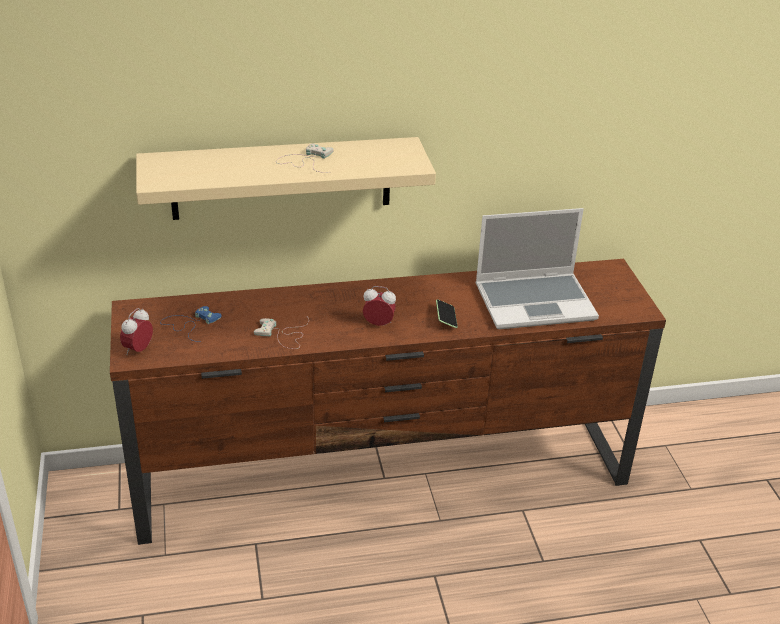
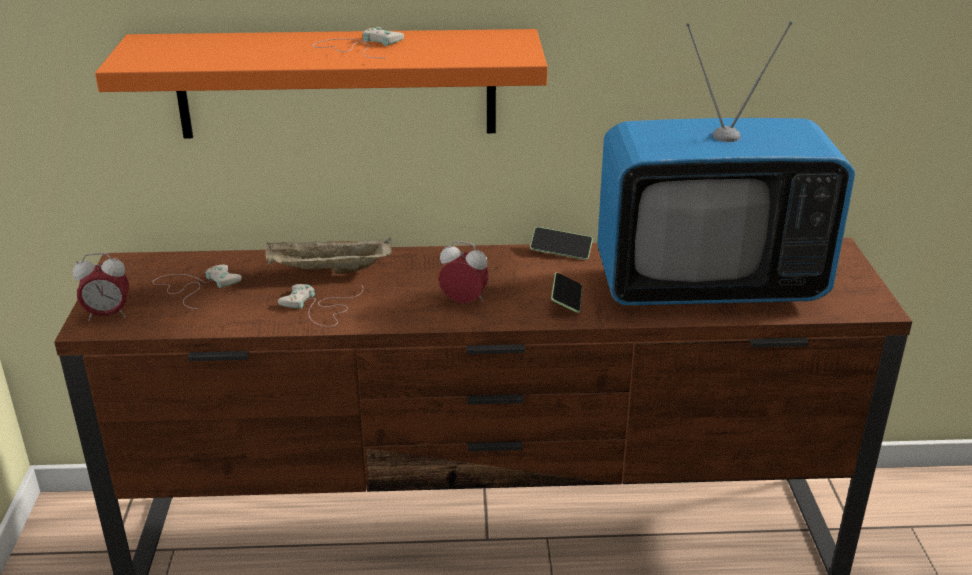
camera: 10 degrees right, 5 degrees down
(138, 350) = (108, 315): alarm clock -> alarm clock turned 135 degrees counterclockwise
(190, 324) = (195, 287): blue game controller -> white game controller
(279, 306) = (328, 271): none -> beige tray
(281, 178) = (337, 84): beige shelf -> orange shelf
(433, 280) = (561, 251): none -> phone
(535, 302) = (708, 286): laptop -> television

